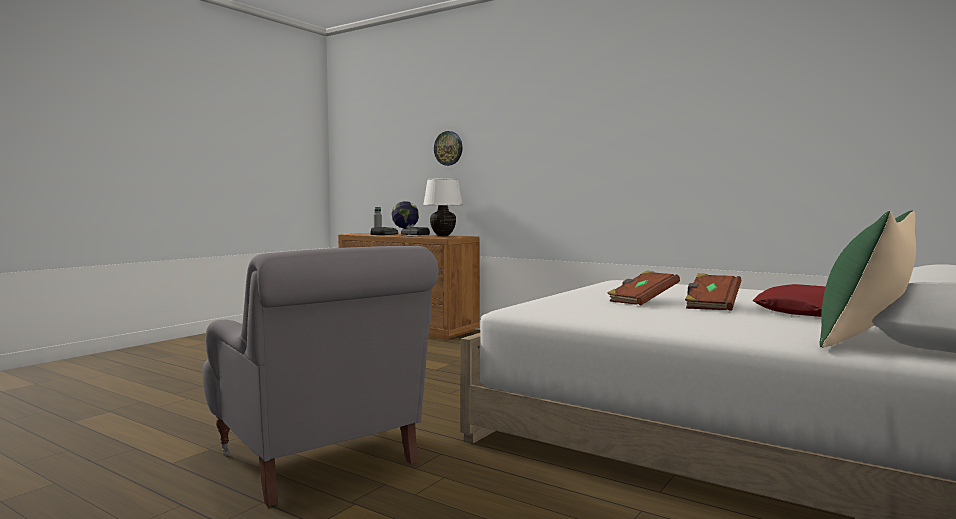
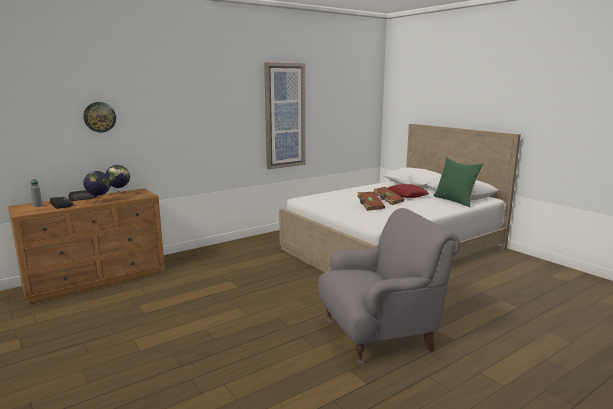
camera: 70 degrees left, 10 degrees up
(443, 235) = (119, 194): white table lamp -> globe
(705, 145) = (284, 116): none -> picture

